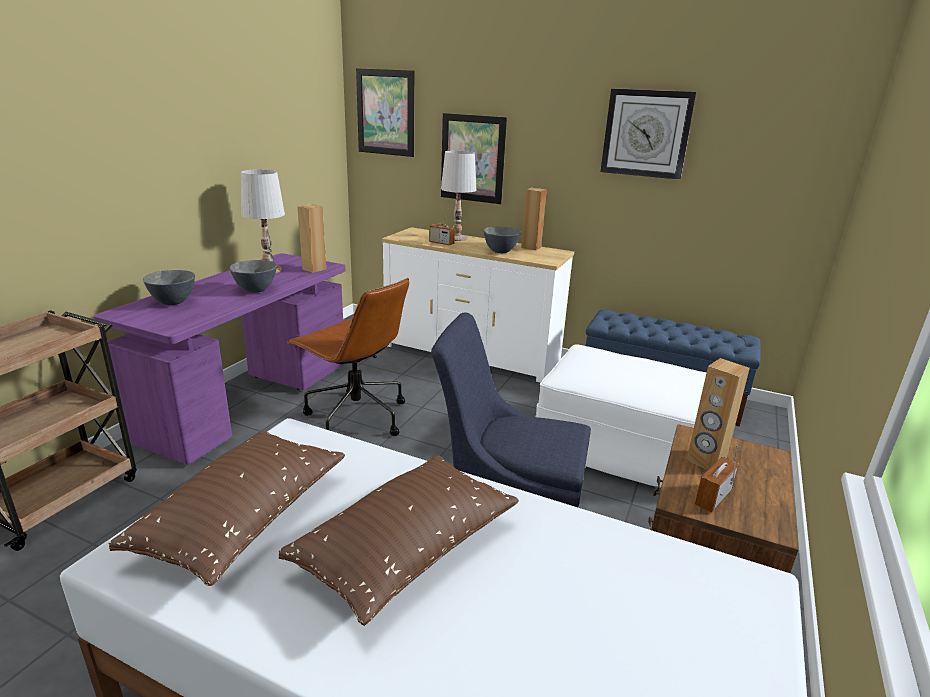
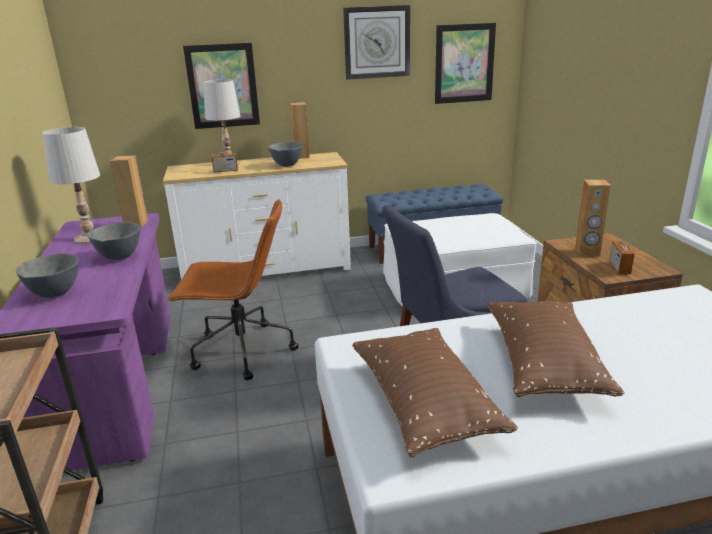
camera: 35 degrees left, 0 degrees up
(386, 112) = (113, 53): picture -> picture (464, 63)

